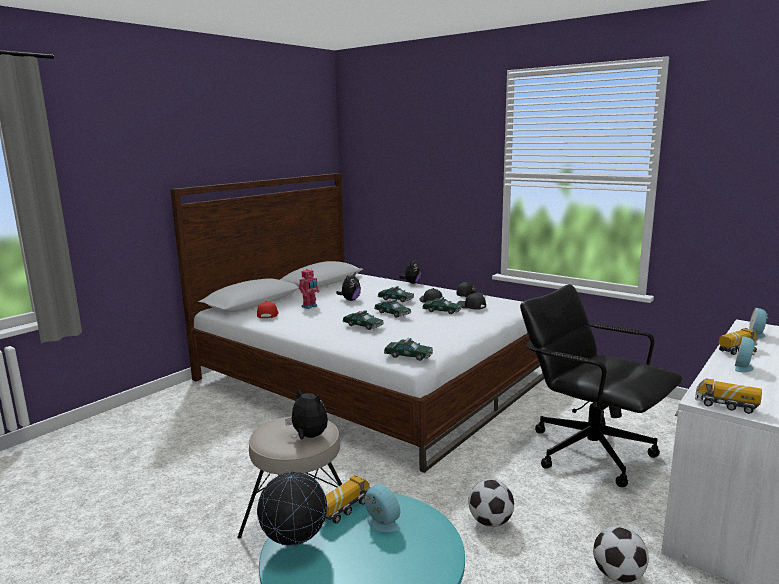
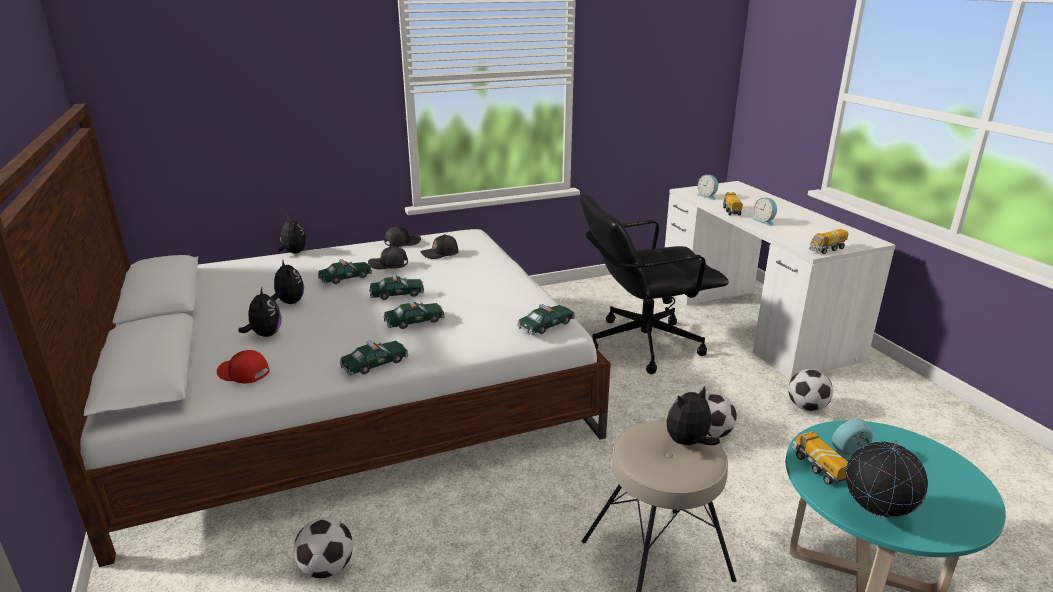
camera: 60 degrees left, 10 degrees up
(221, 426) = (326, 568): none -> football
(310, 307) = (265, 335): toy robot -> plush toy
(442, 311) = (428, 270): toy car -> toy car (375, 364)

